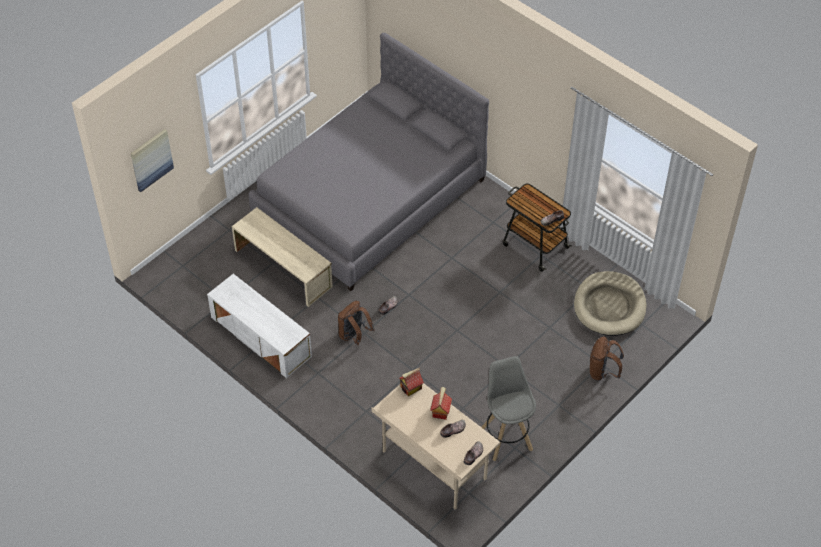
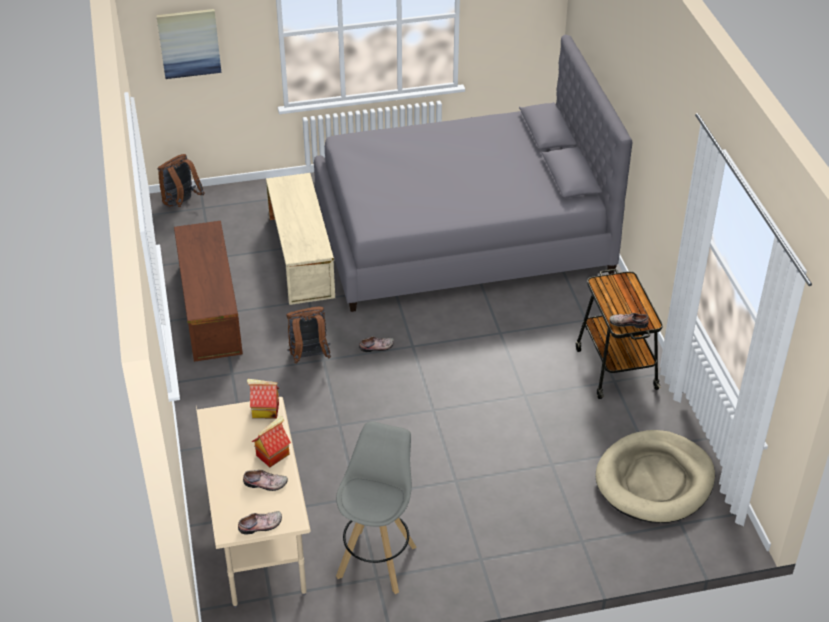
camera: 35 degrees right, 10 degrees down
(259, 337) = (208, 308): white bench -> brown bench
(603, 372) = (575, 552): brown backpack -> brown backpack (181, 203)

